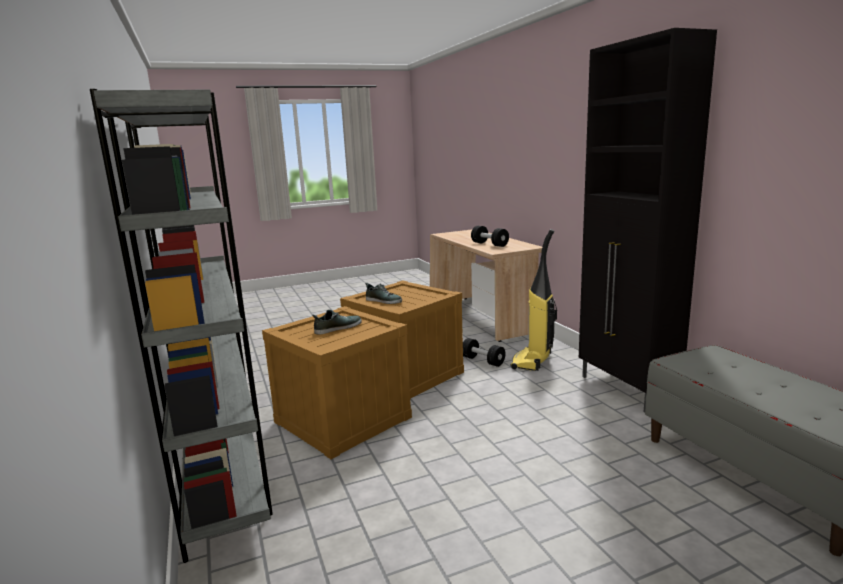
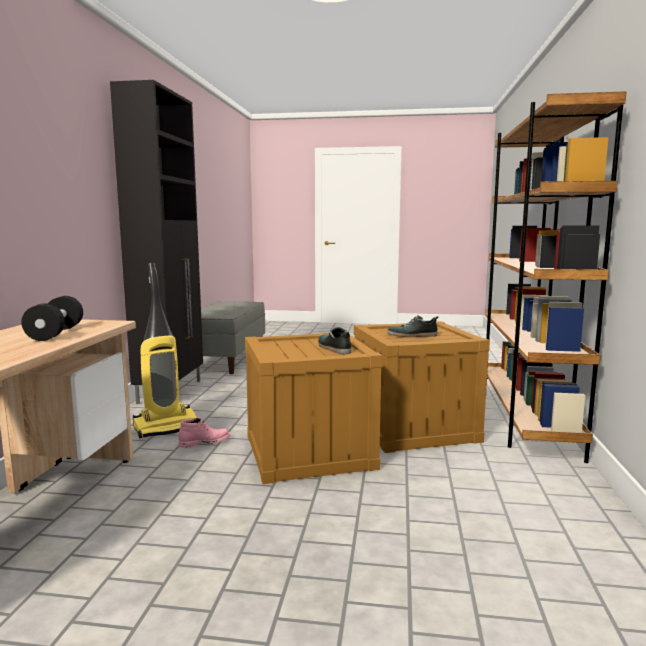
camera: 150 degrees left, 5 degrees down
(223, 471) = (525, 419): grey bookcase -> brown bookcase
(483, 361) = (204, 442): black dumbbell -> pink boot

